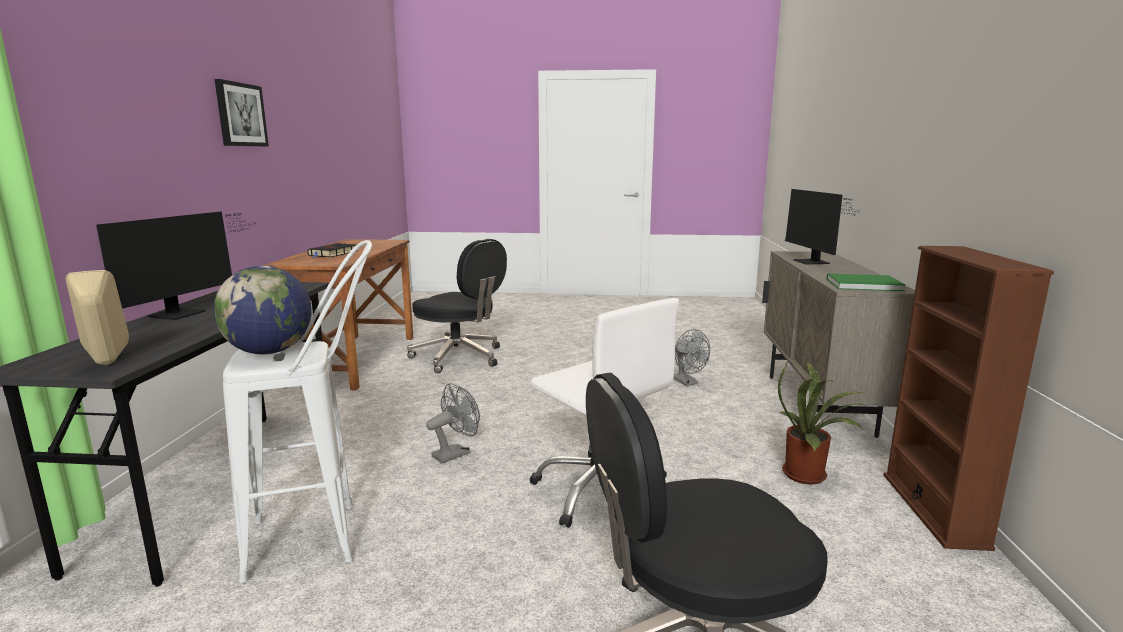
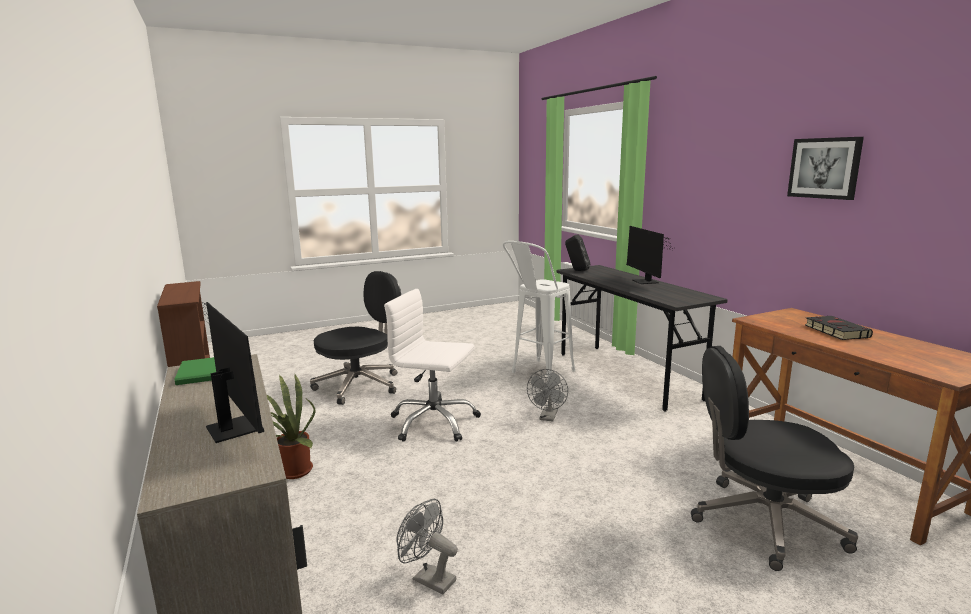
camera: 150 degrees right, 0 degrees up
(107, 364) = (576, 270): beige speaker -> black speaker
(269, 352) = (552, 284): globe -> none

